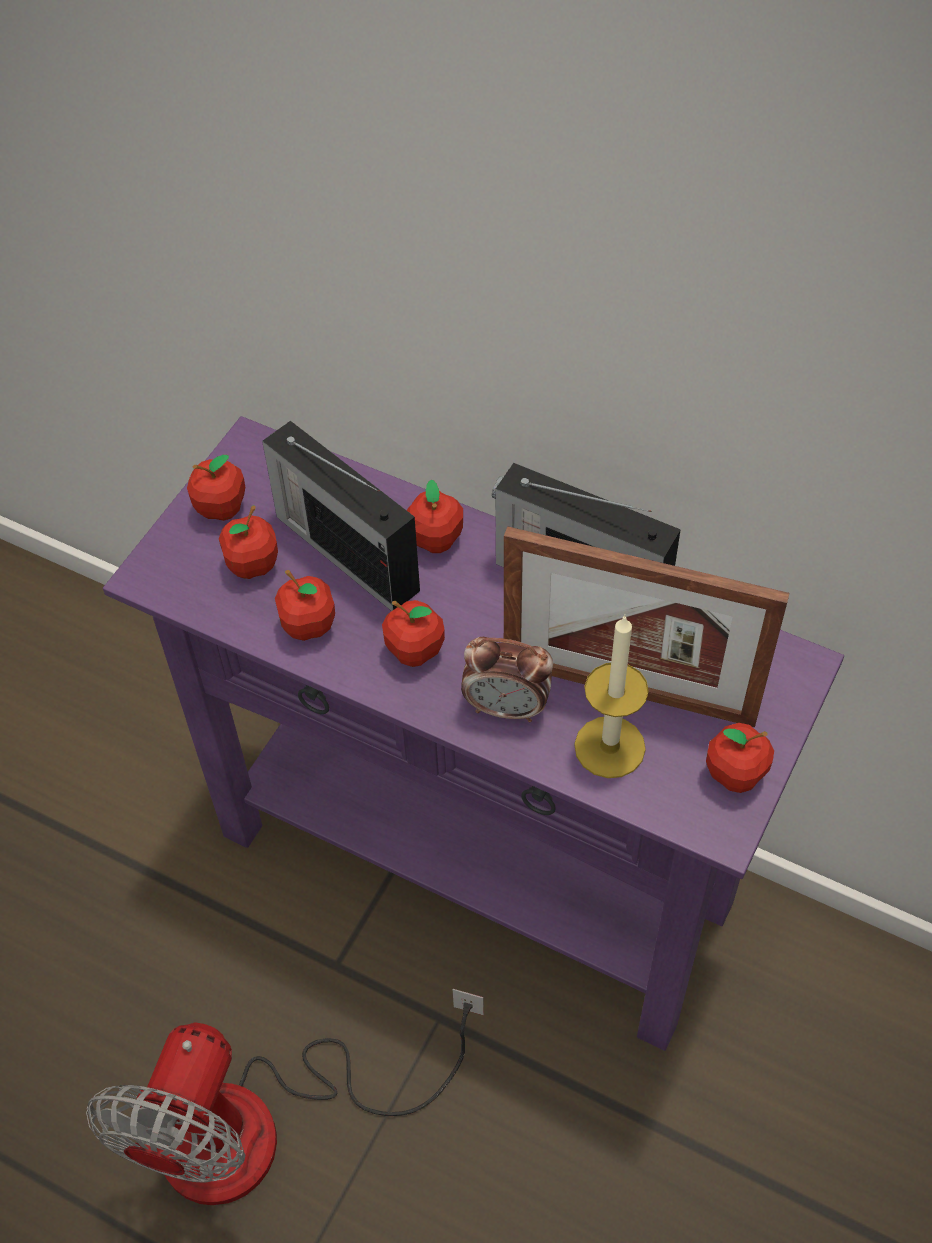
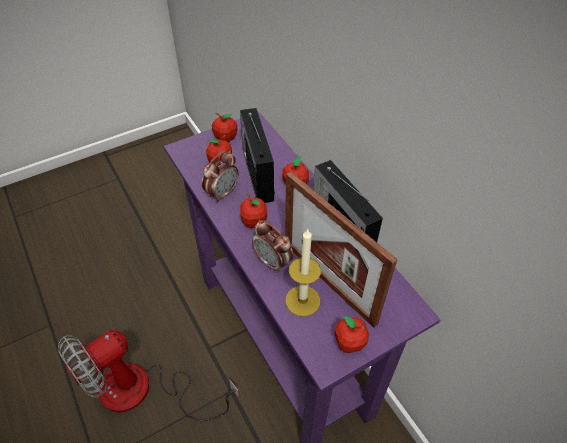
camera: 30 degrees right, 5 degrees down
(308, 626) = (222, 193): apple -> alarm clock

